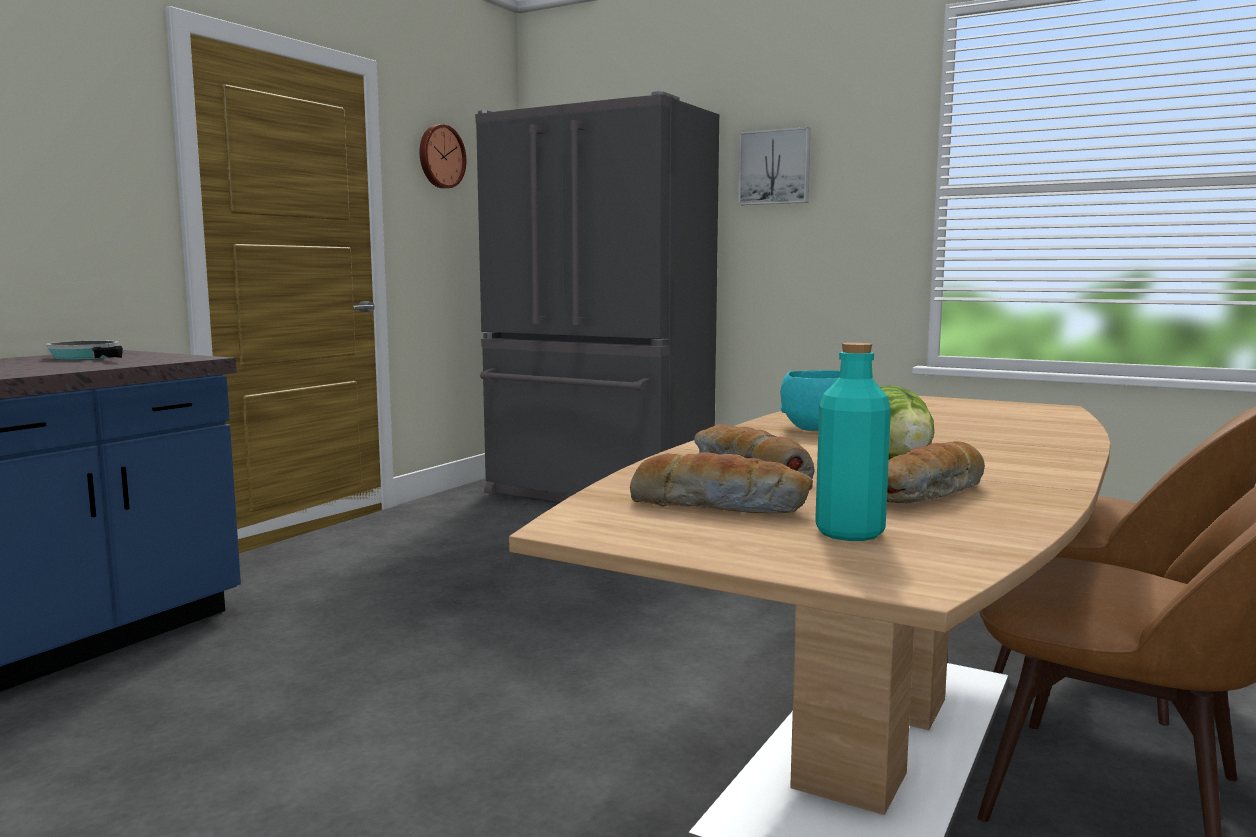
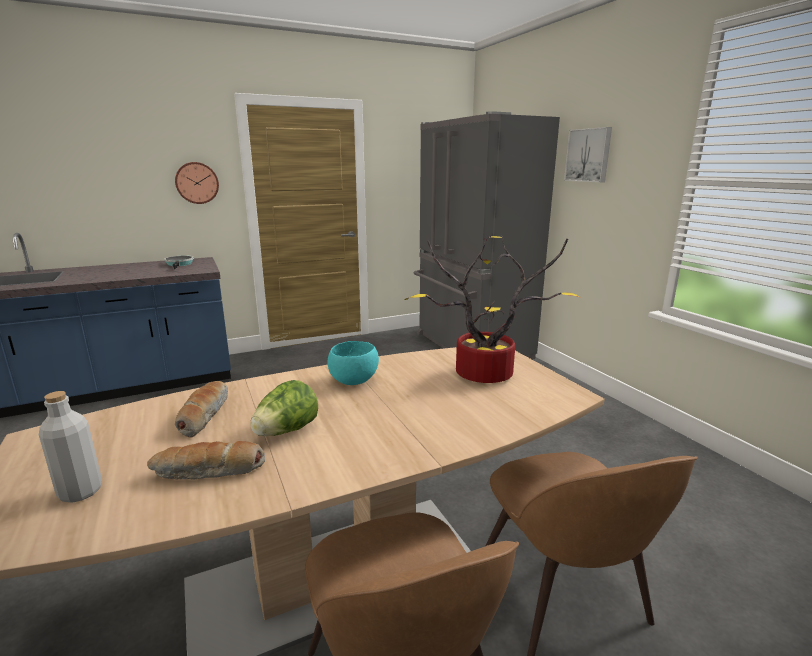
camera: 35 degrees right, 10 degrees up
(440, 157) = (407, 148): wall clock -> wall clock (197, 183)
(719, 506) = (112, 442): bread -> none
(849, 533) = (80, 491): turquoise bottle -> grey bottle
(935, 409) = (481, 376): none -> potted plant

